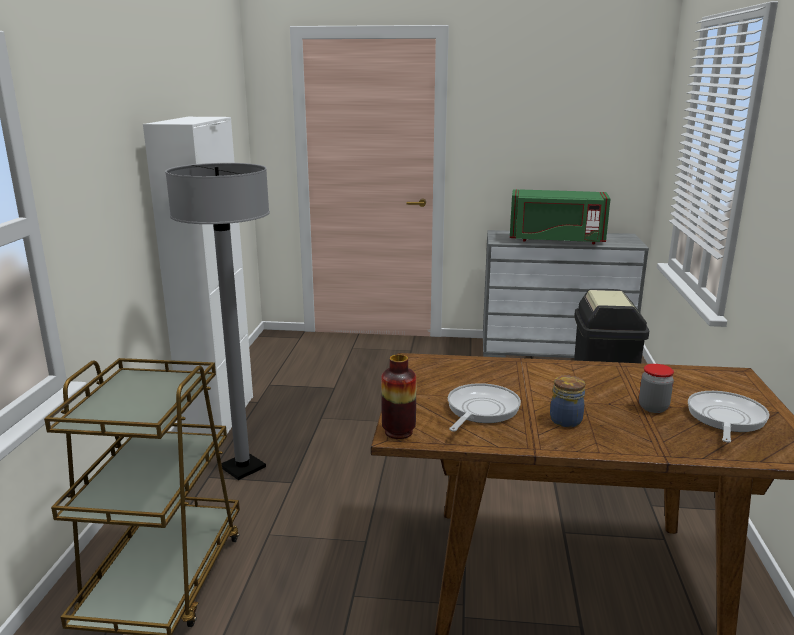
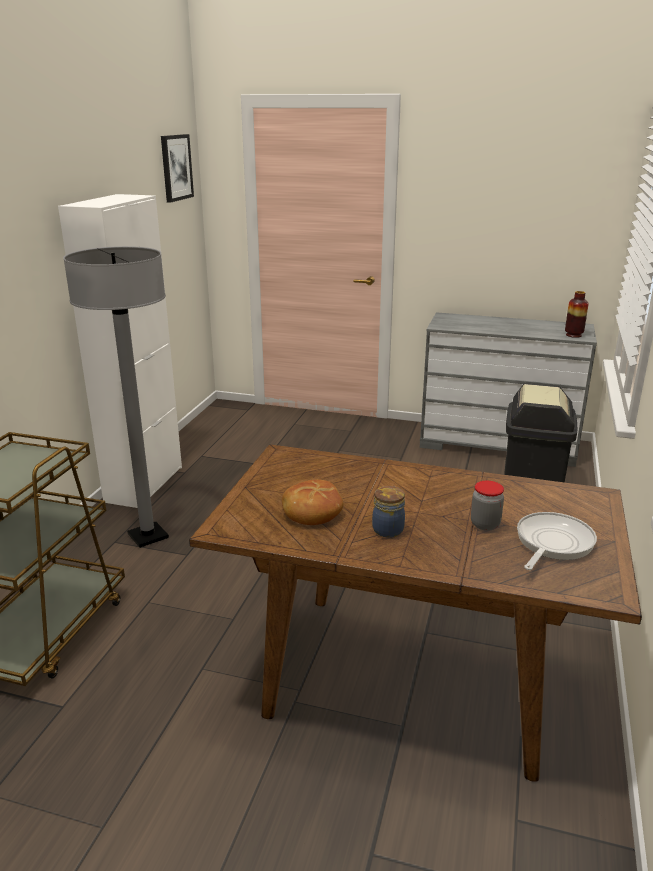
camera: 10 degrees right, 5 degrees up
(229, 95) = (176, 167): none -> picture
(398, 432) = (222, 526): vase -> vase (573, 335)
(480, 410) = (312, 511): frying pan -> bread
(556, 240) = (501, 328): green microwave -> none

